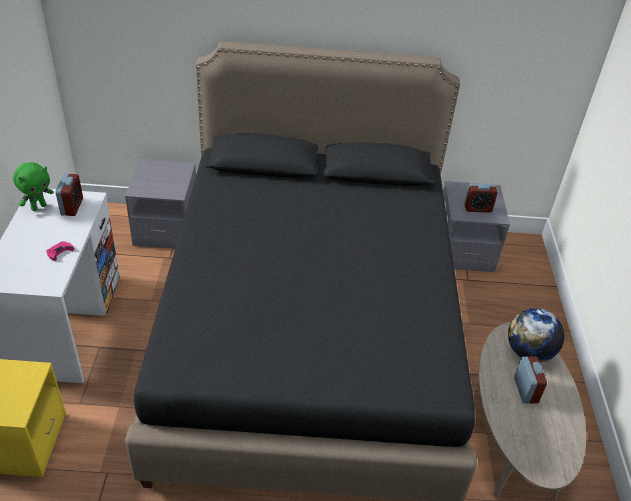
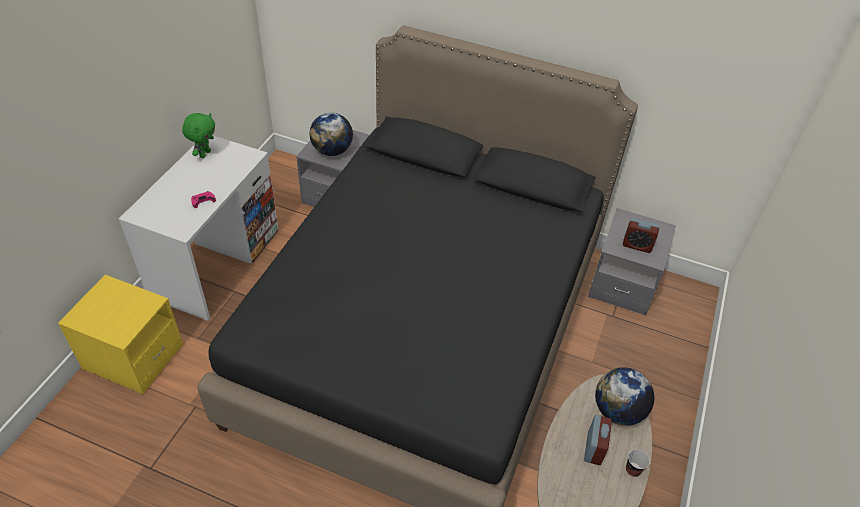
camera: 20 degrees right, 5 degrees up
(39, 207) = (204, 154): green plush toy -> green plush toy turned 45 degrees counterclockwise
(72, 207) = (232, 160): alarm clock -> none
(160, 183) = (332, 151): none -> globe
(566, 398) = (633, 470): none -> cup

